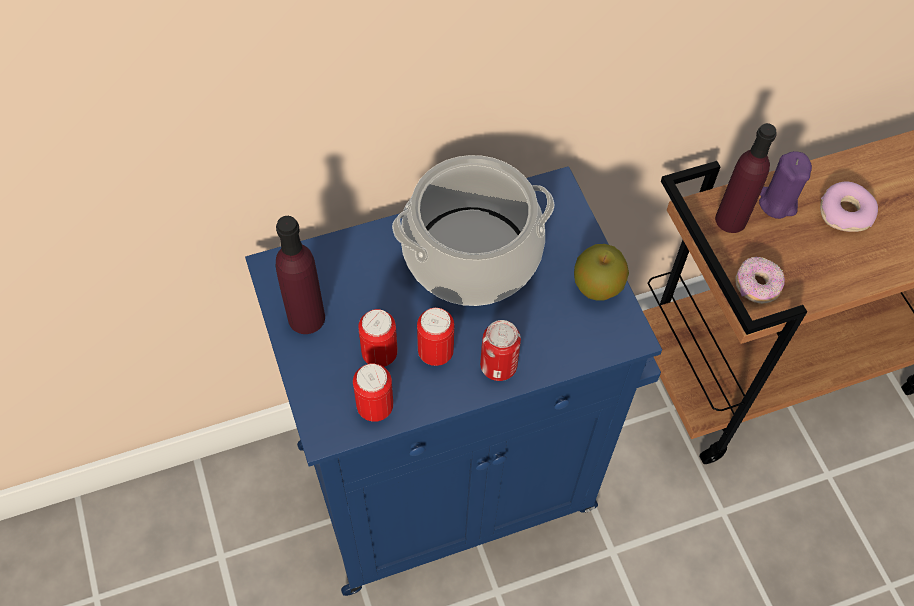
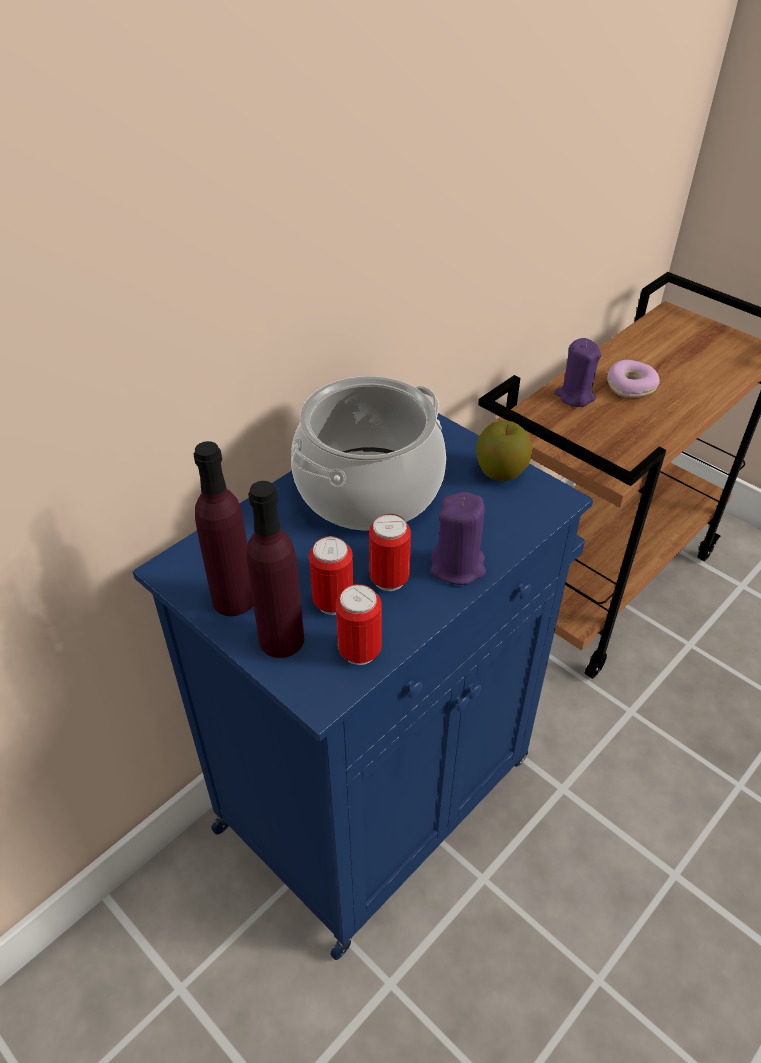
camera: 25 degrees left, 15 degrees down
(498, 366) = (458, 566): can -> purple candle
(731, 220) = (548, 419): purple bottle -> purple bottle (281, 639)
(756, 286) = (604, 457): donut -> none

